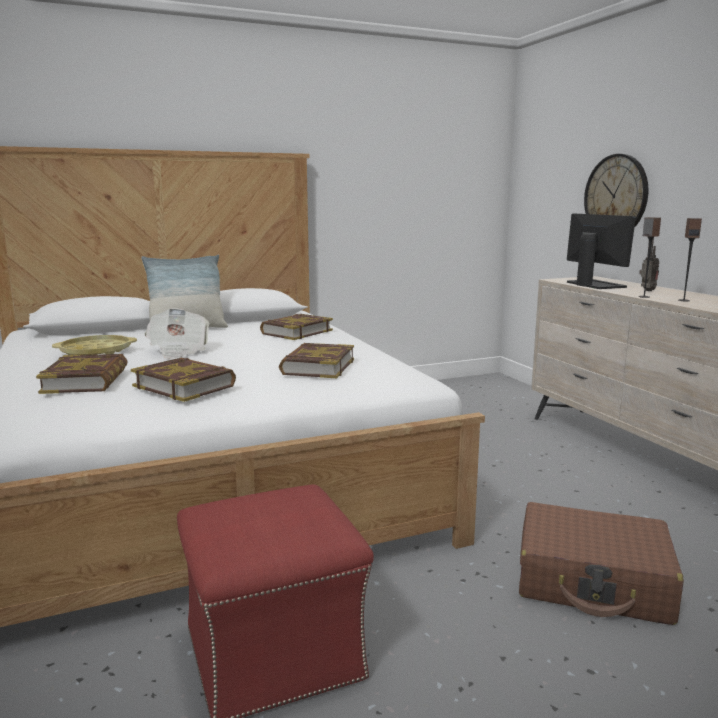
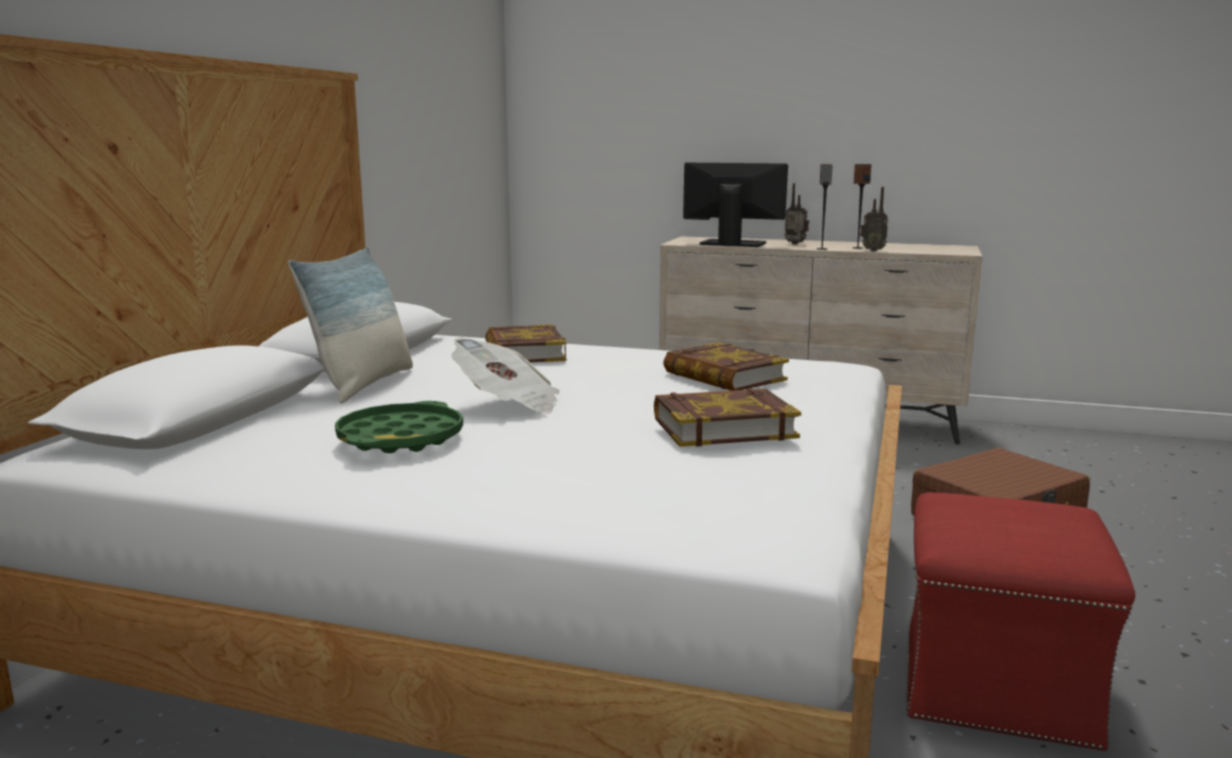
camera: 50 degrees left, 0 degrees up
(86, 380) = (608, 460): book -> none
(96, 352) = (401, 438): yellow tray -> green tray
(616, 196) = (701, 141): wall clock -> none
(682, 304) = (872, 250): none -> radio

